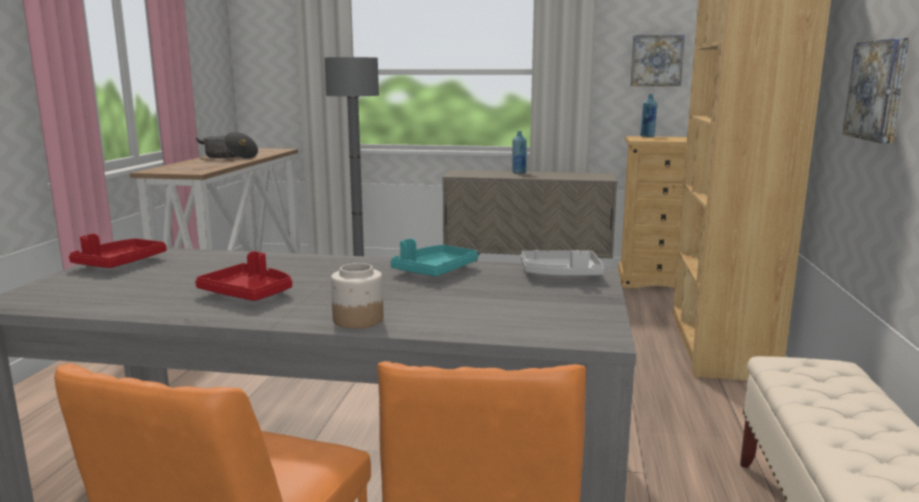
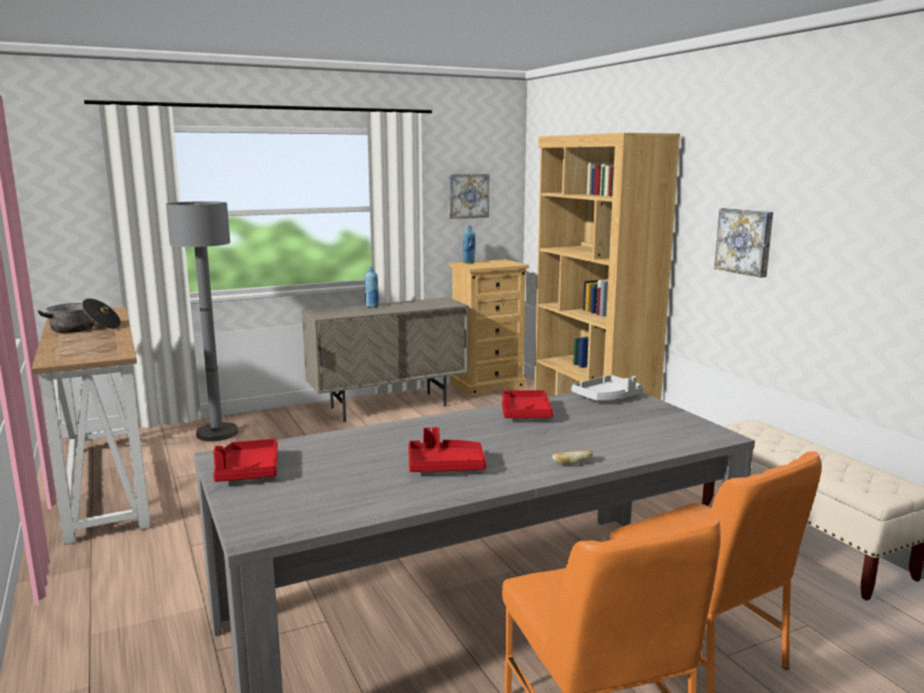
camera: 35 degrees left, 0 degrees up
(357, 320) = (572, 464): jar -> bread
(434, 271) = (525, 413): turquoise tray -> red tray

